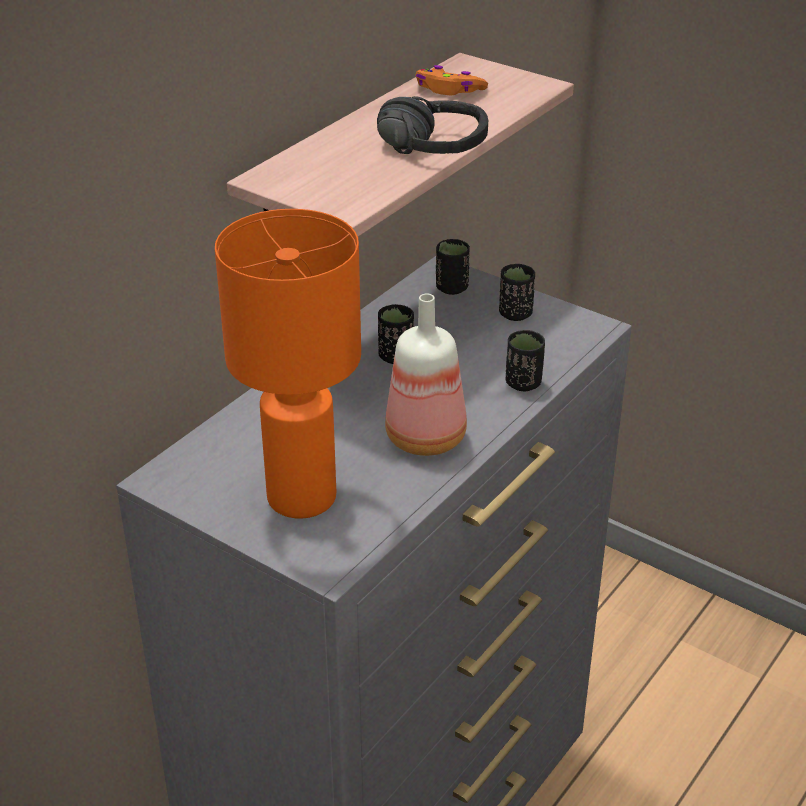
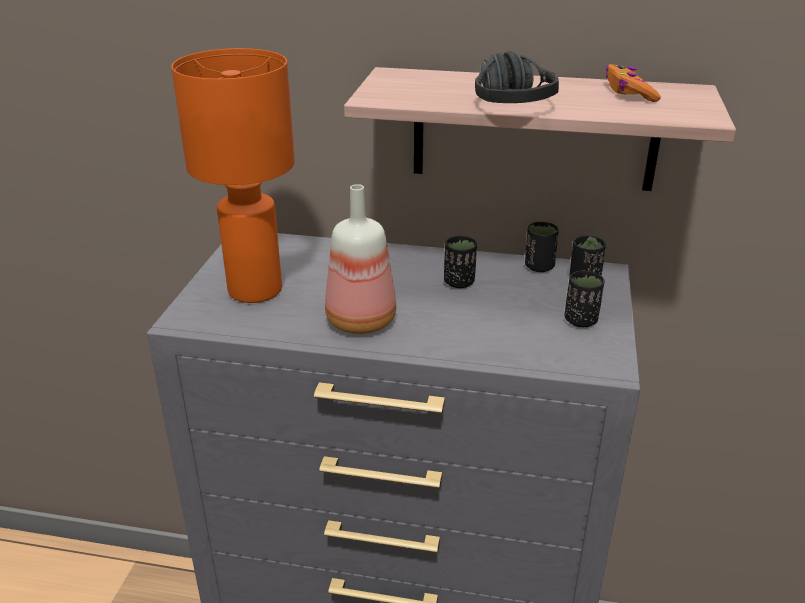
camera: 65 degrees right, 5 degrees down
(523, 383) = (477, 348): black cup -> black cup (539, 266)

